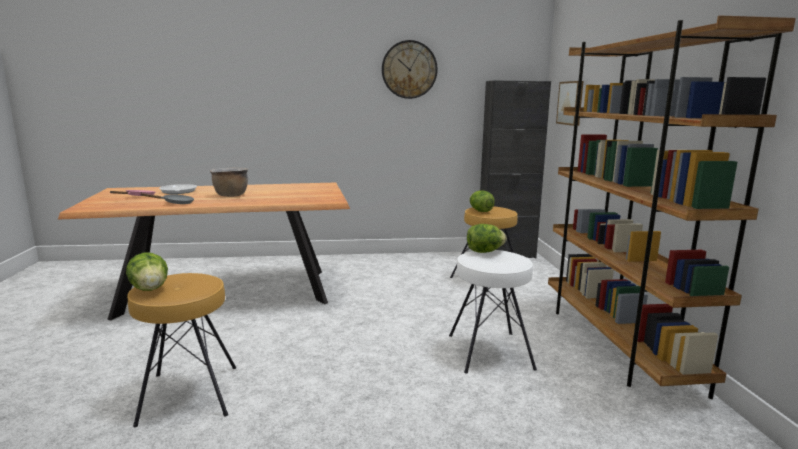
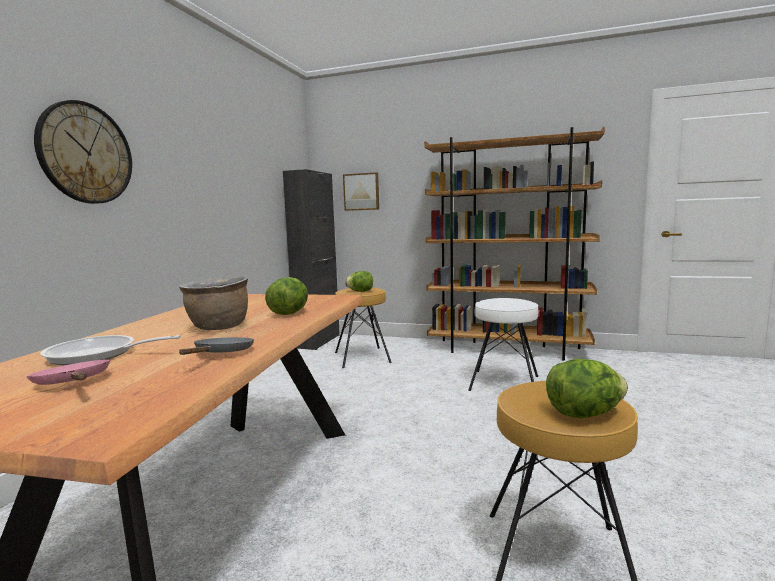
camera: 65 degrees left, 5 degrees down
(409, 69) = (227, 150): wall clock -> wall clock (86, 153)
(484, 251) = (489, 302): lettuce -> lettuce (289, 313)

